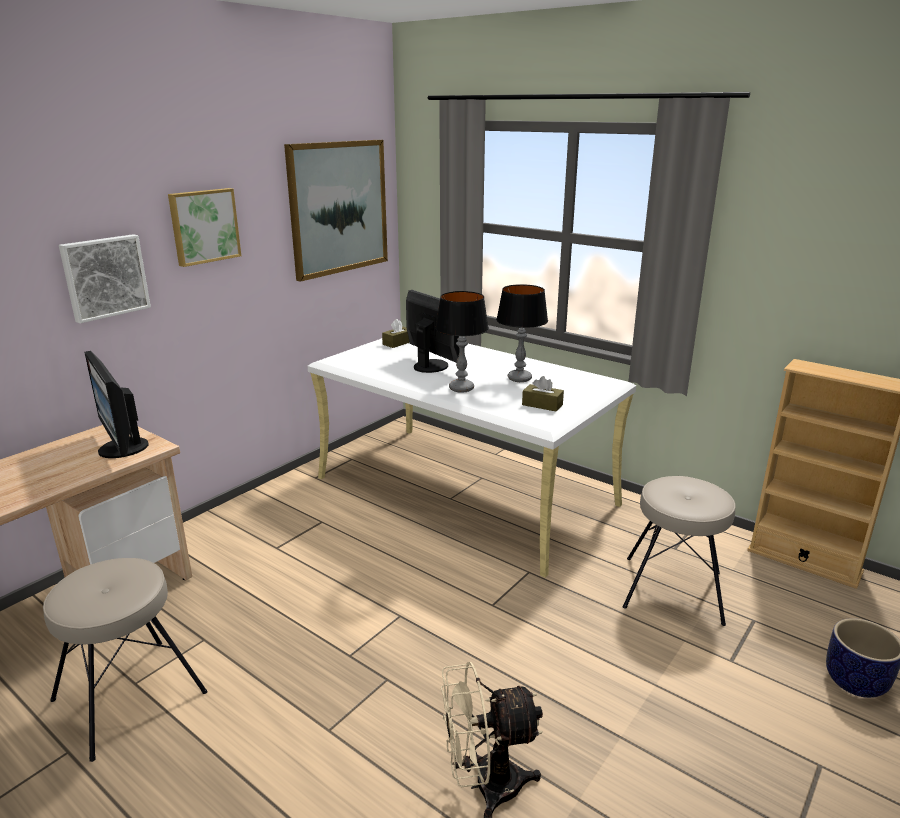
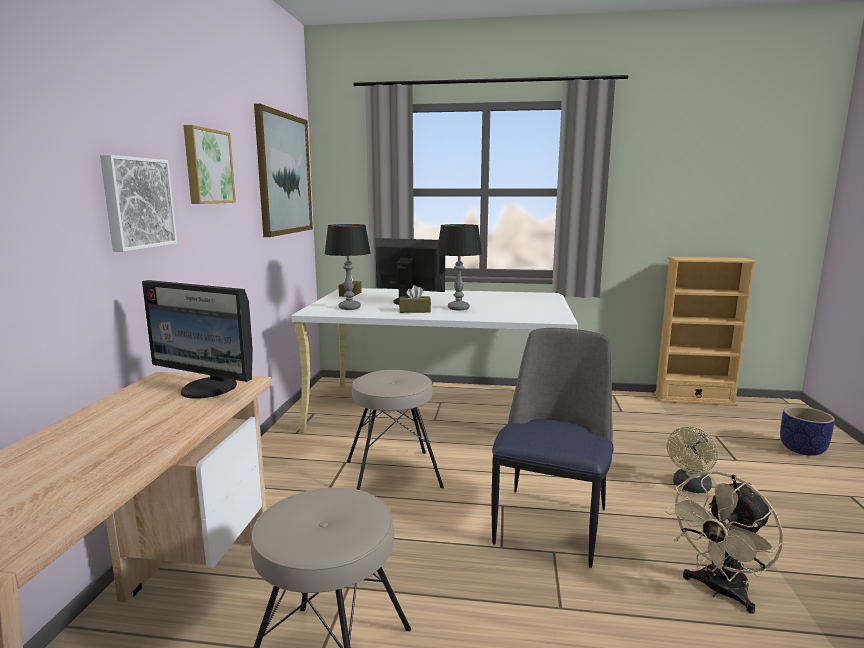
camera: 30 degrees left, 10 degrees down
(420, 651) = (551, 523): none -> chair
(519, 378) = (487, 299): table lamp -> table lamp (349, 308)
(542, 405) = (533, 308): brown tissue box -> brown tissue box (414, 311)
(618, 671) = (690, 487): none -> beige fan
(673, 590) = (653, 433): beige stool -> beige stool (393, 474)

